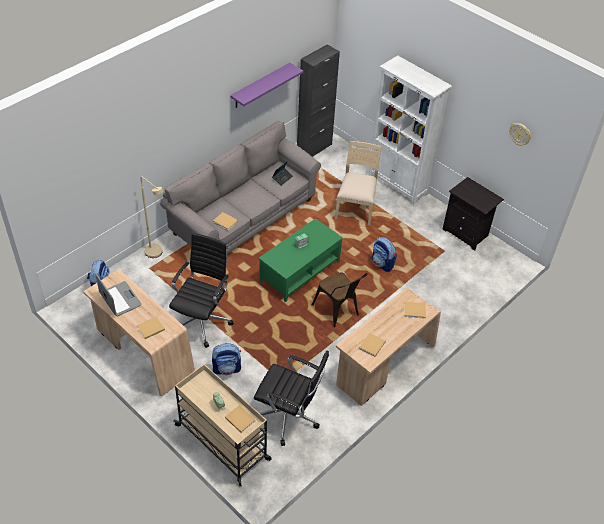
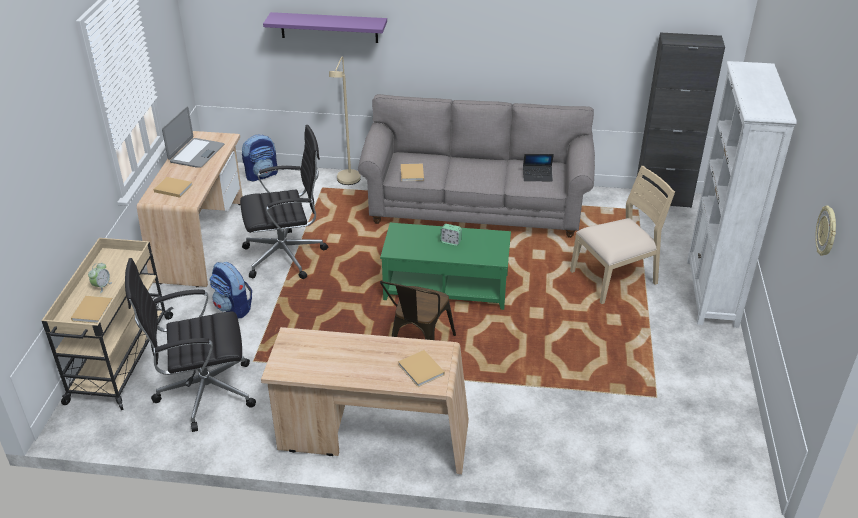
camera: 55 degrees right, 10 degrees down
(260, 86) = (576, 38): purple shelf -> purple shelf (329, 27)
(288, 416) = (203, 392): black office chair -> black office chair turned 90 degrees clockwise
(371, 346) = (310, 359): beige book -> none
(382, 264) = (550, 349): backpack -> none
(466, 233) = (724, 403): black nightstand -> none

